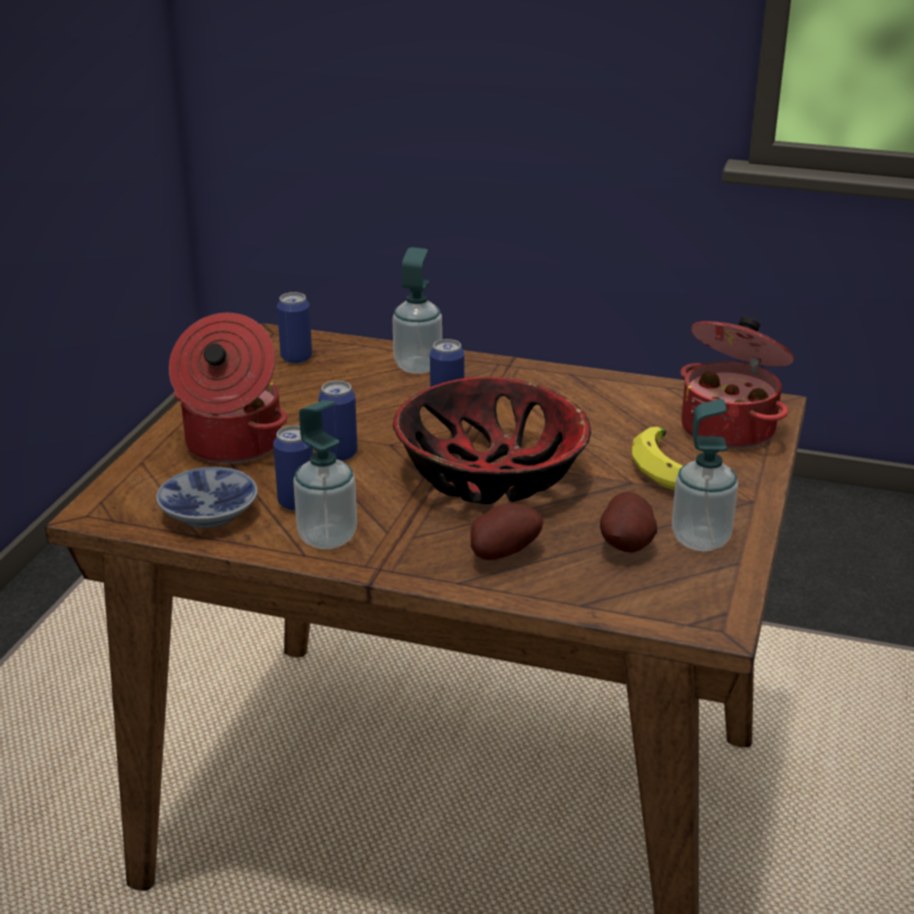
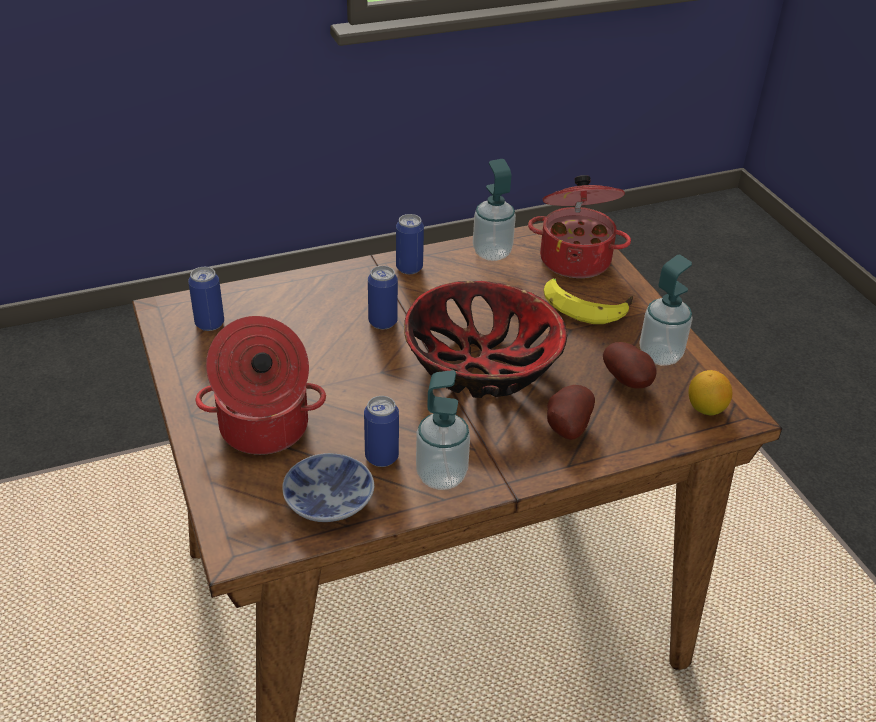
camera: 40 degrees left, 10 degrees up
(339, 454) = (357, 398): can -> can (409, 268)
(418, 366) = (314, 292): soap dispenser -> soap dispenser (492, 253)
(682, 603) = (706, 409): none -> lemon

